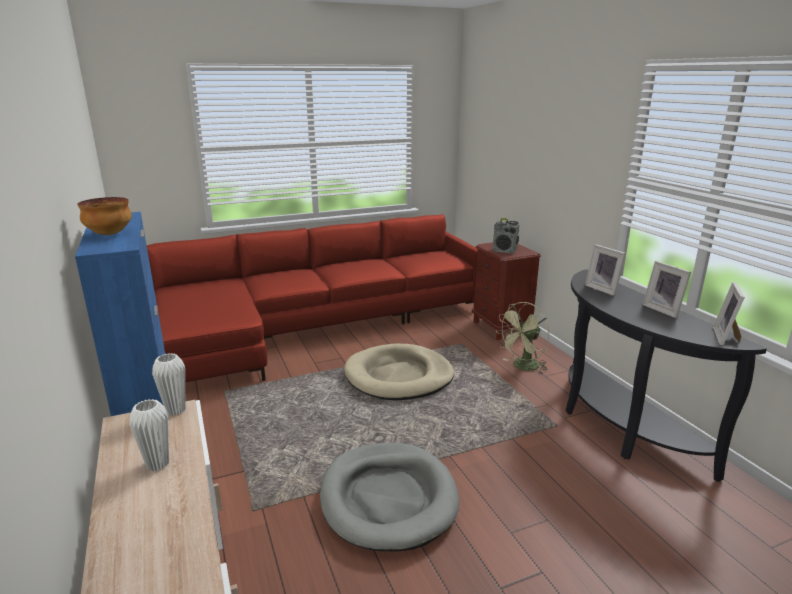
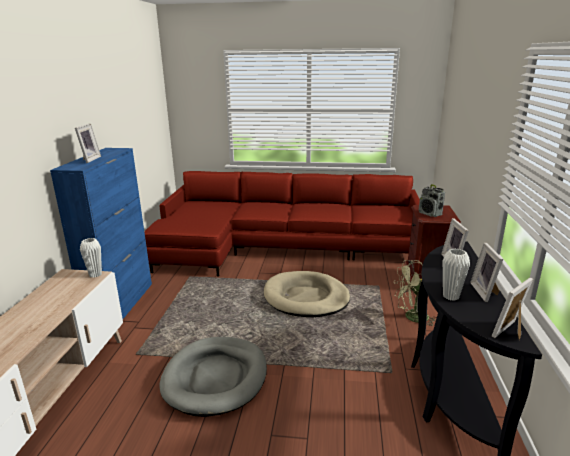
camera: 30 degrees right, 0 degrees up
(109, 234) = (88, 159): bowl -> picture frame
(157, 464) = (53, 301): white vase -> white vase (451, 296)

